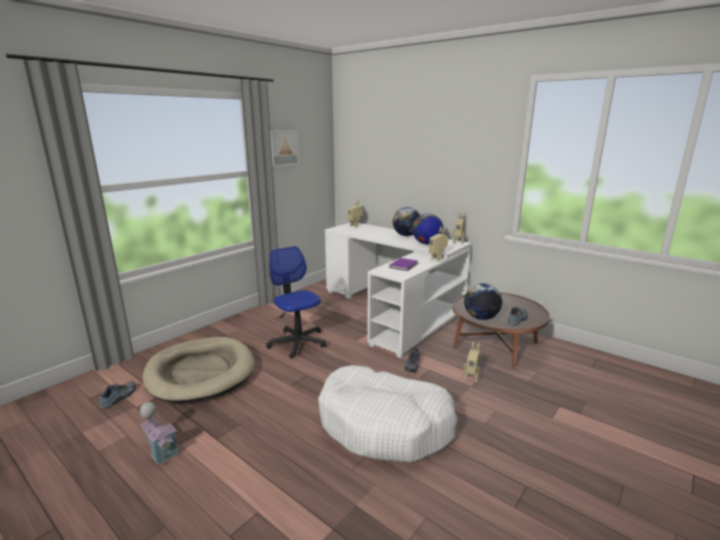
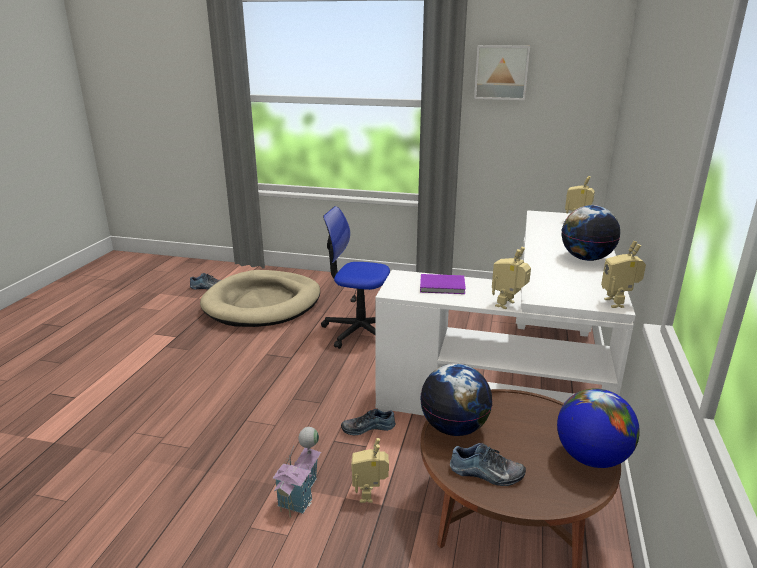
camera: 65 degrees right, 5 degrees up
(161, 449) = (145, 329): toy house -> toy house (301, 493)
(298, 342) = (359, 331): office chair -> office chair turned 105 degrees counterclockwise
(385, 425) = (216, 436): white dog bed -> none
(426, 243) = (562, 279): globe -> globe (591, 458)

